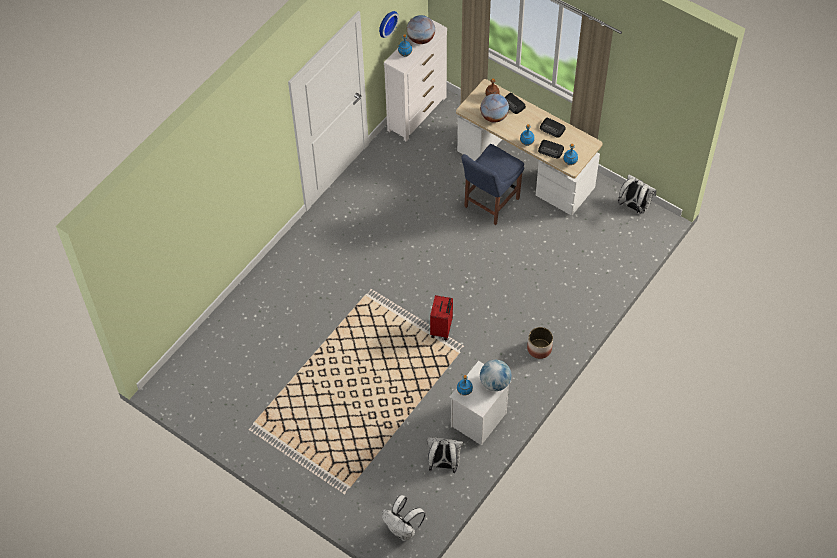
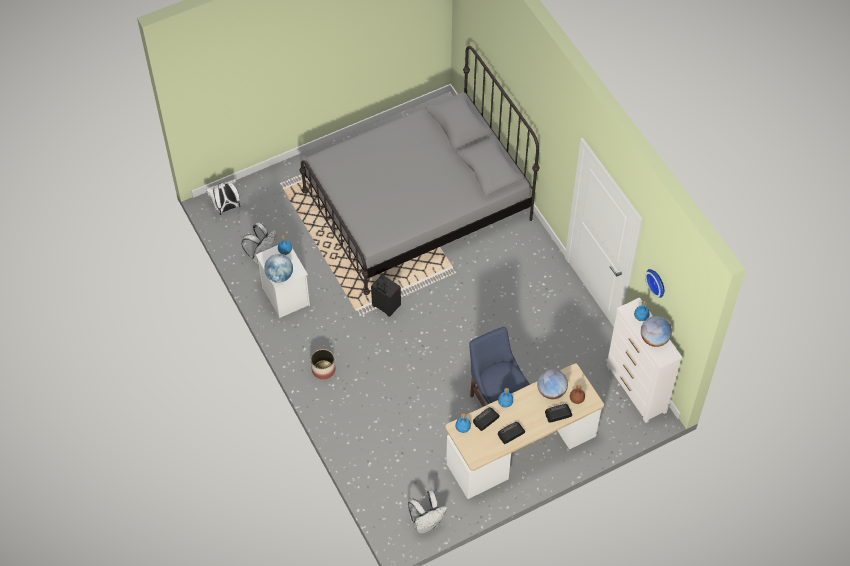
camera: 115 degrees right, 0 degrees up
(307, 354) = (417, 205): none -> grey bed
(442, 329) = (385, 307): red suitcase -> black suitcase

